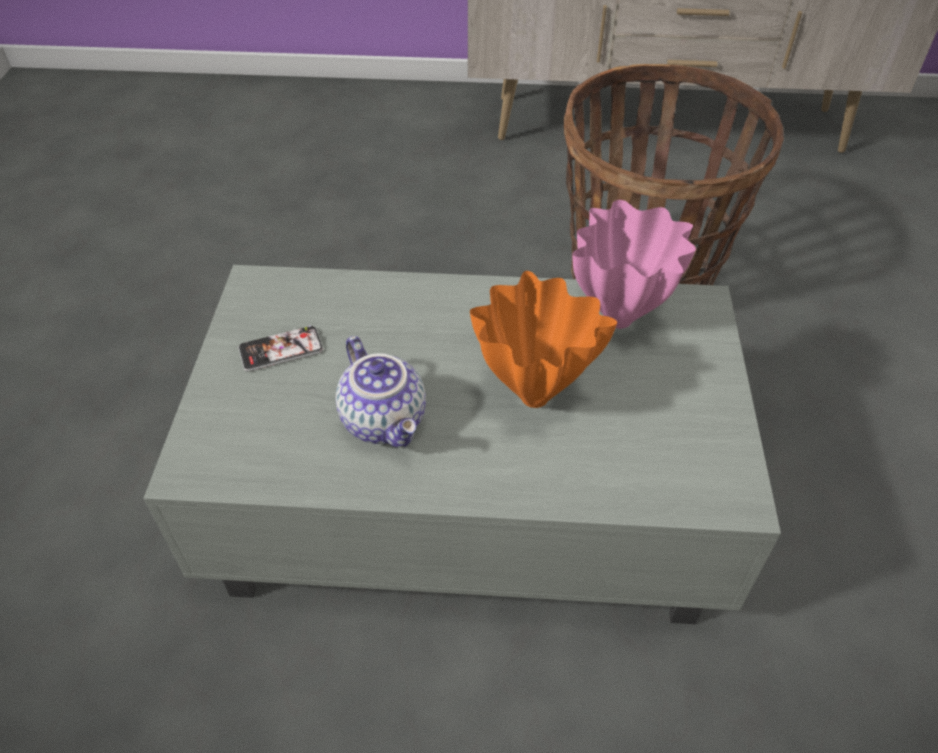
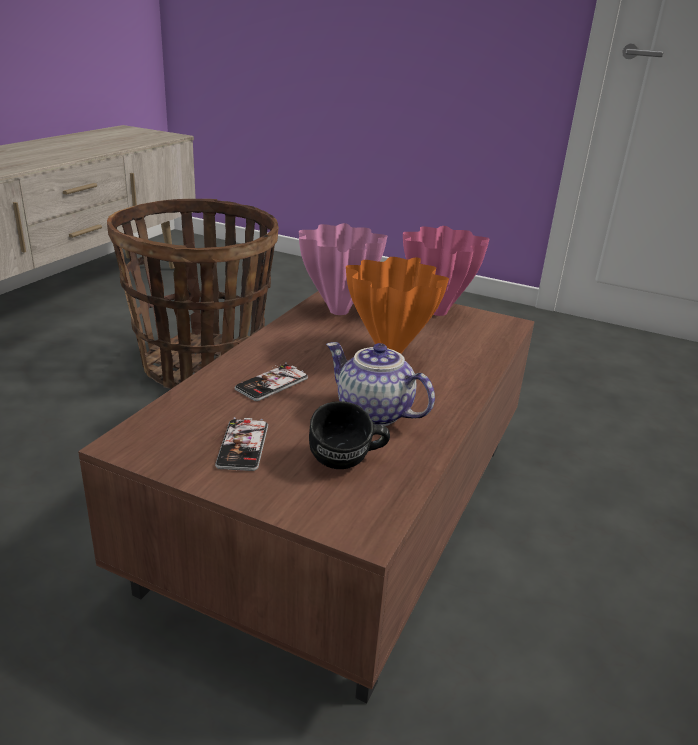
camera: 70 degrees left, 20 degrees down
(285, 428) = (348, 463): none -> black mug
(386, 420) = (372, 413): teapot -> teapot turned 135 degrees counterclockwise
(401, 328) = (272, 384): none -> phone
(464, 495) = (341, 511): grey coffee table -> brown coffee table
(707, 411) = (437, 311): none -> pink vase

